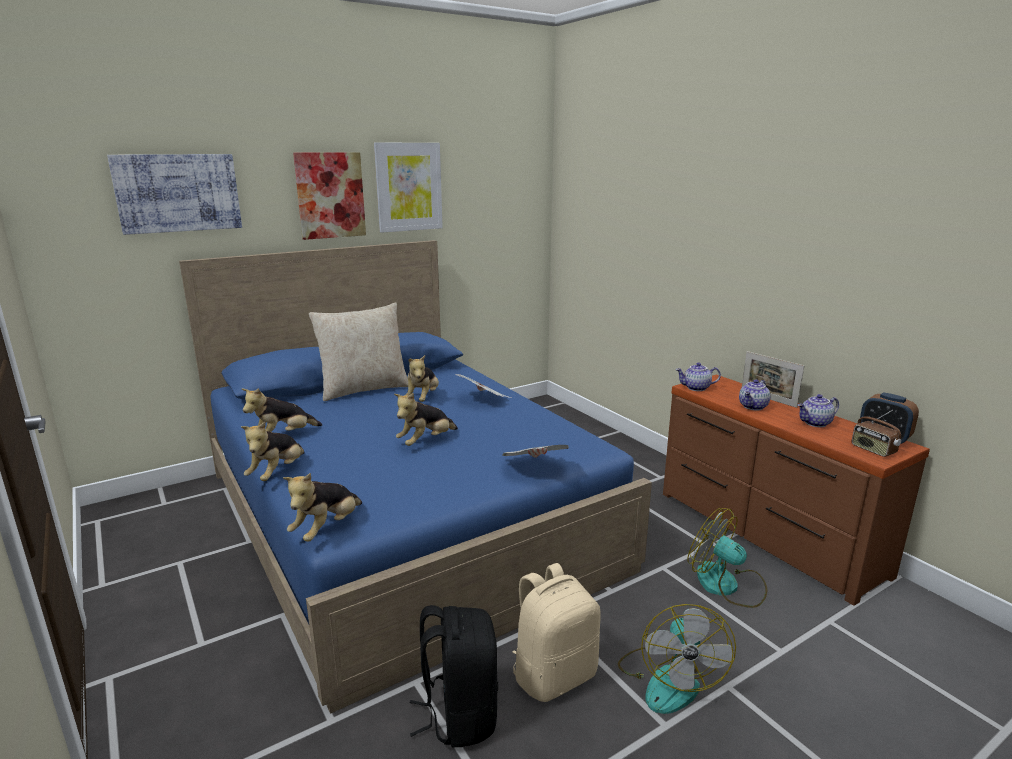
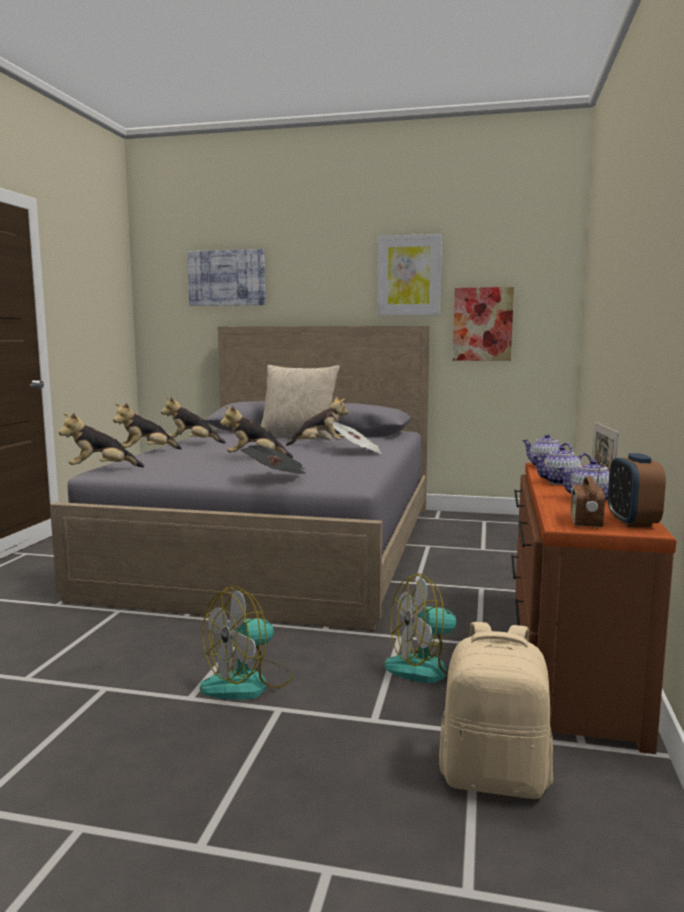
camera: 45 degrees right, 10 degrees down
(330, 195) = (336, 282): picture -> picture (482, 324)
(404, 516) = (281, 547): blue bed -> grey bed
(423, 399) = (319, 445): plush toy -> plush toy turned 150 degrees counterclockwise
(459, 714) = (106, 631): black backpack -> none
(554, 675) = (187, 644): beige backpack -> beige backpack (494, 777)
(726, 585) = (430, 668): fan -> fan turned 105 degrees counterclockwise

